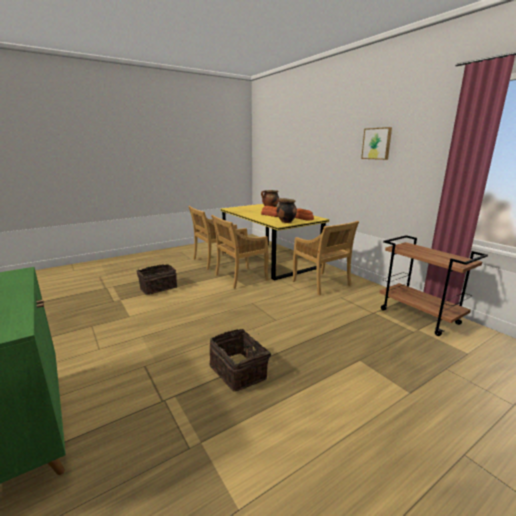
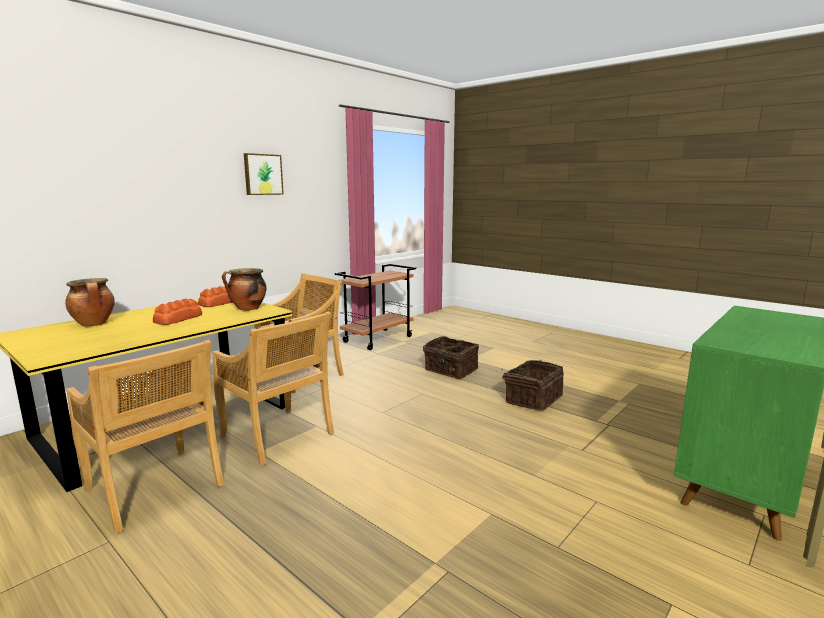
camera: 105 degrees left, 5 degrees down
(158, 288) = (350, 526): basket -> basket (450, 370)

